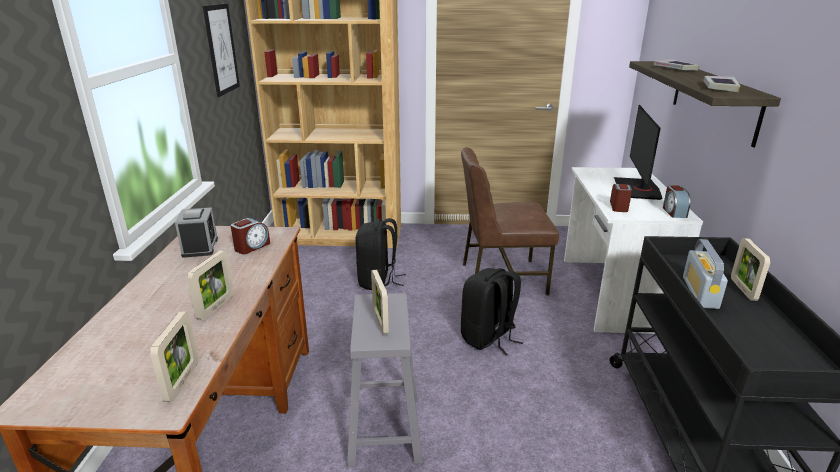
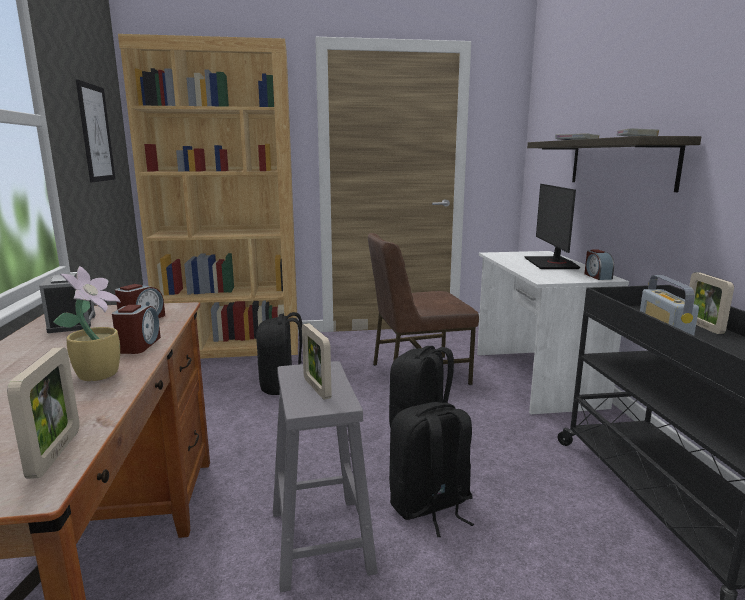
camera: 10 degrees left, 10 degrees down
(216, 307) = (100, 374): picture frame -> potted plant
(478, 411) = (430, 506): none -> black backpack
(619, 207) = (542, 275): alarm clock -> alarm clock (139, 345)

